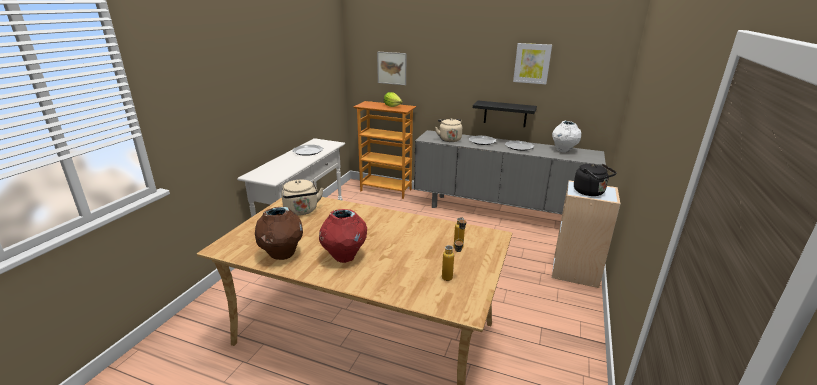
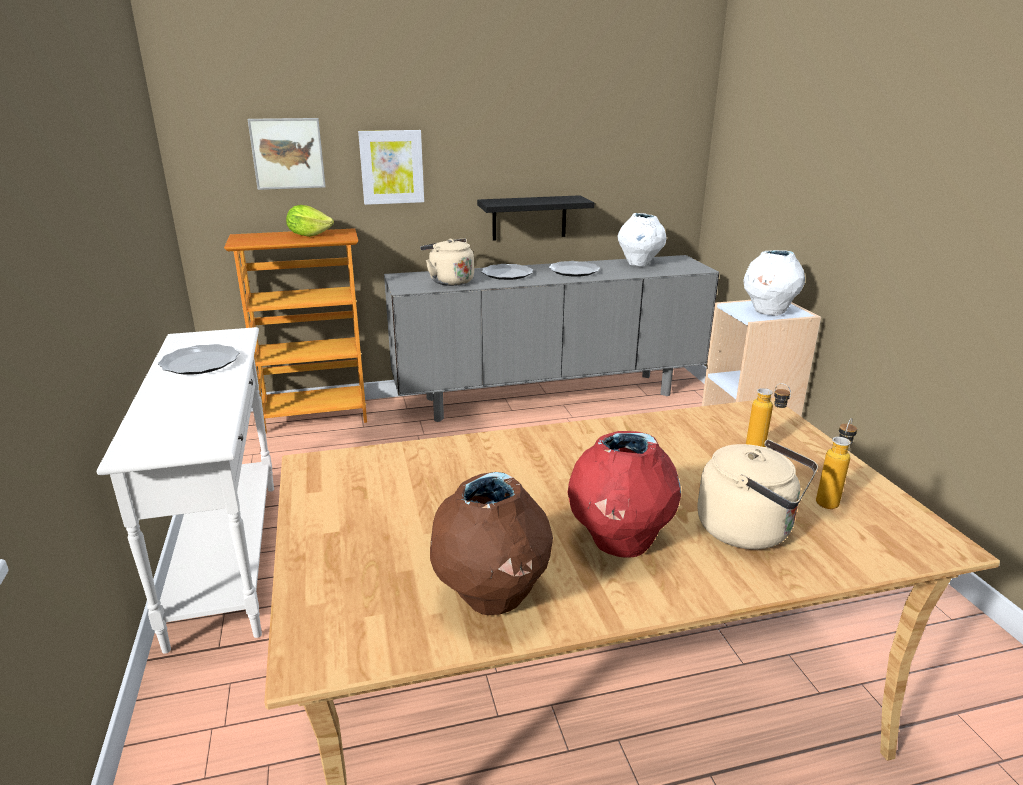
camera: 35 degrees left, 0 degrees up
(301, 211) = (381, 489): beige kettle -> beige kettle (749, 530)
(532, 63) = (566, 120): picture -> picture (391, 167)
(590, 192) = (768, 312): black kettle -> white vase

